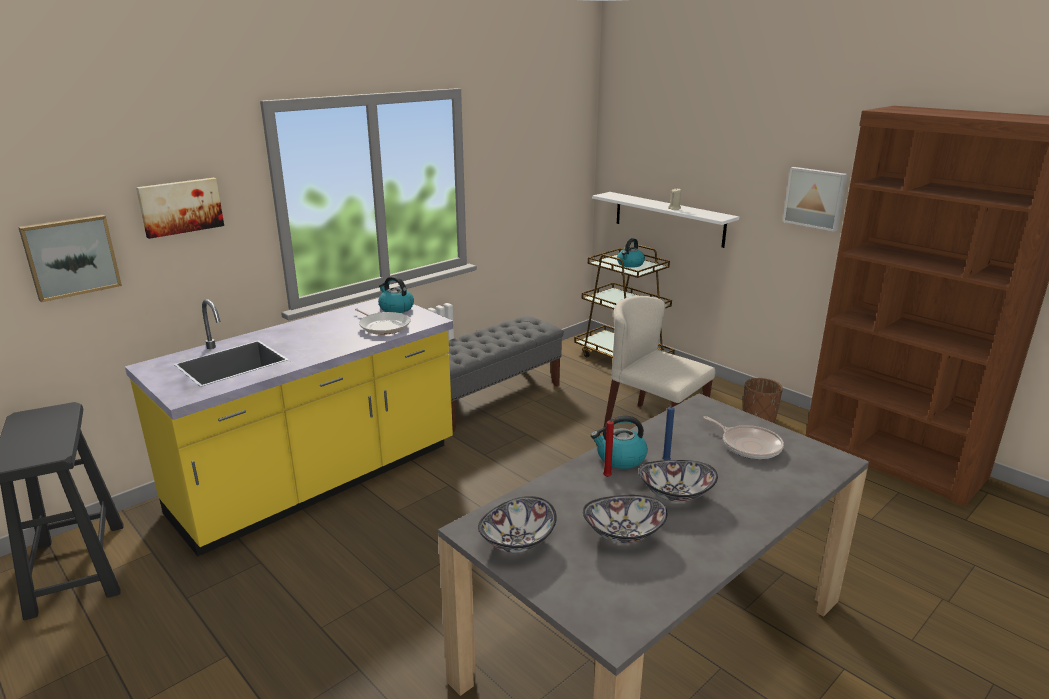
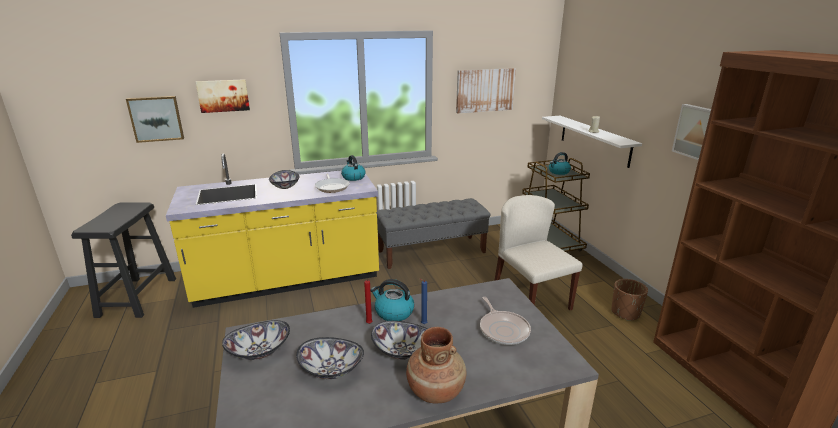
camera: 25 degrees right, 0 degrees up
(310, 337) = (284, 186): none -> bowl
(523, 166) = (485, 90): none -> picture
(749, 519) = (435, 390): none -> brown vase

